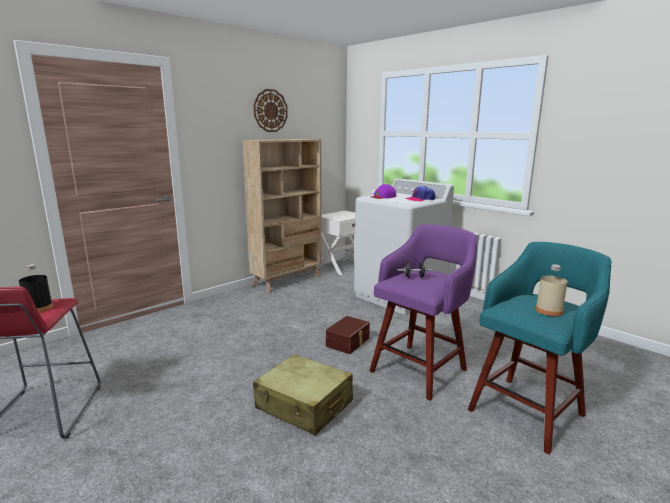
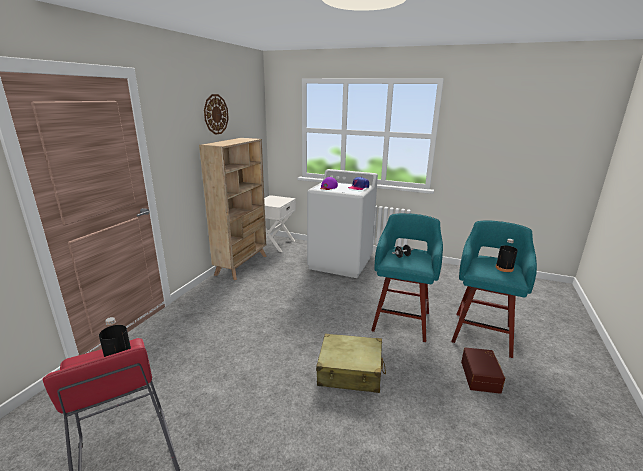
camera: 25 degrees left, 5 degrees up
(348, 342) = (337, 310): brown storage box -> brown storage box (481, 376)
(420, 369) = (401, 320): purple stool -> turquoise stool
(549, 311) = (504, 268): beige bottle -> black bottle

